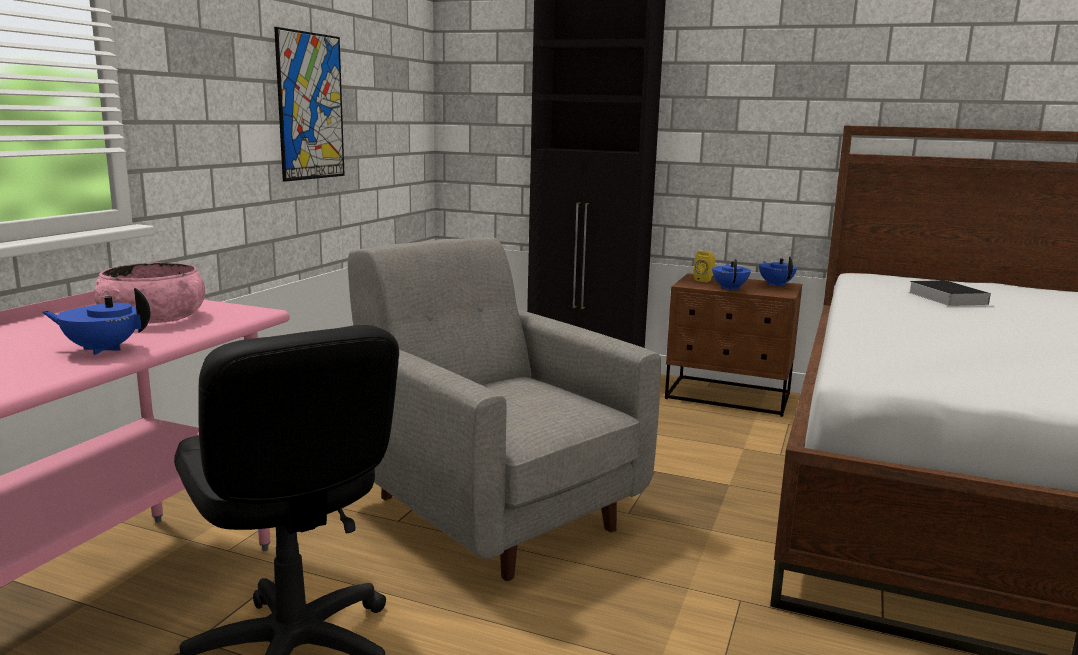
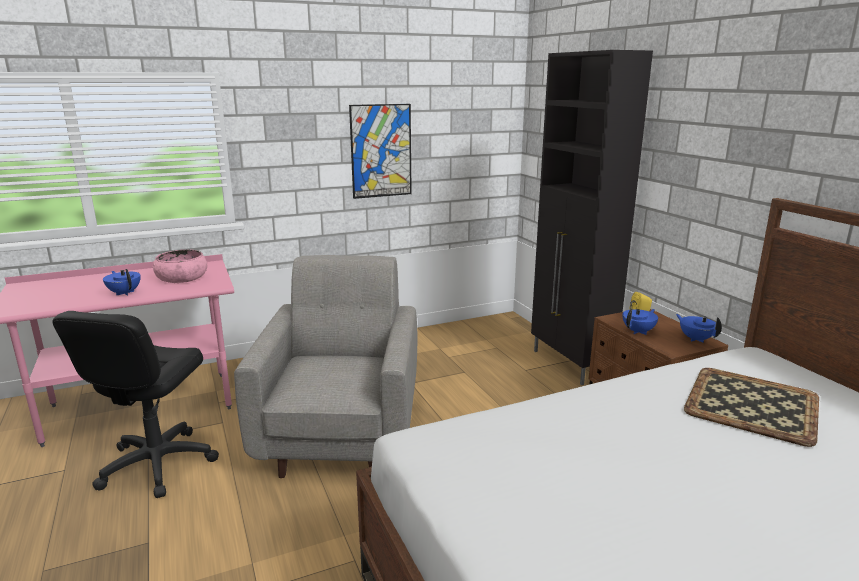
camera: 45 degrees right, 5 degrees up
(776, 284) = (695, 339): blue teapot -> blue teapot turned 60 degrees counterclockwise
(944, 297) = (750, 405): book -> tray

